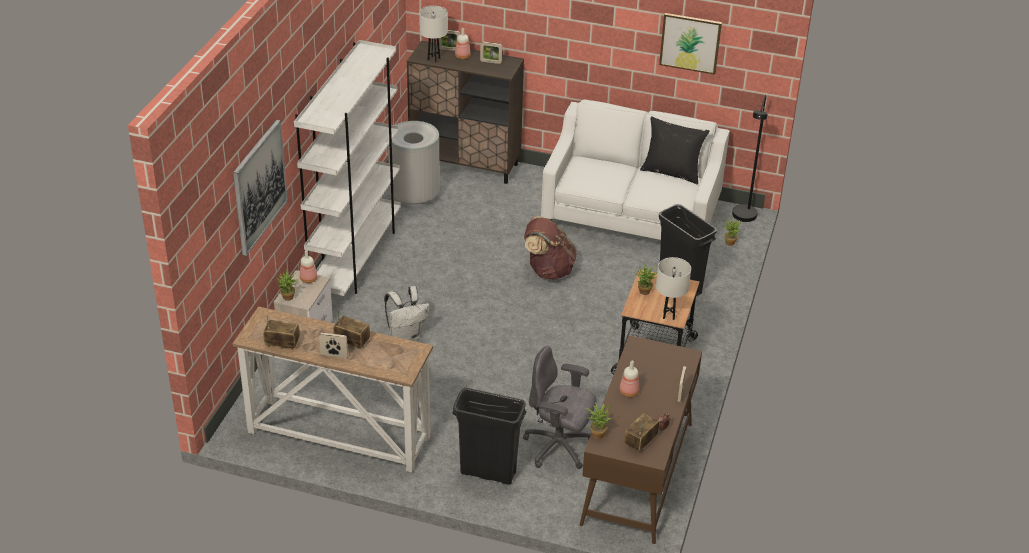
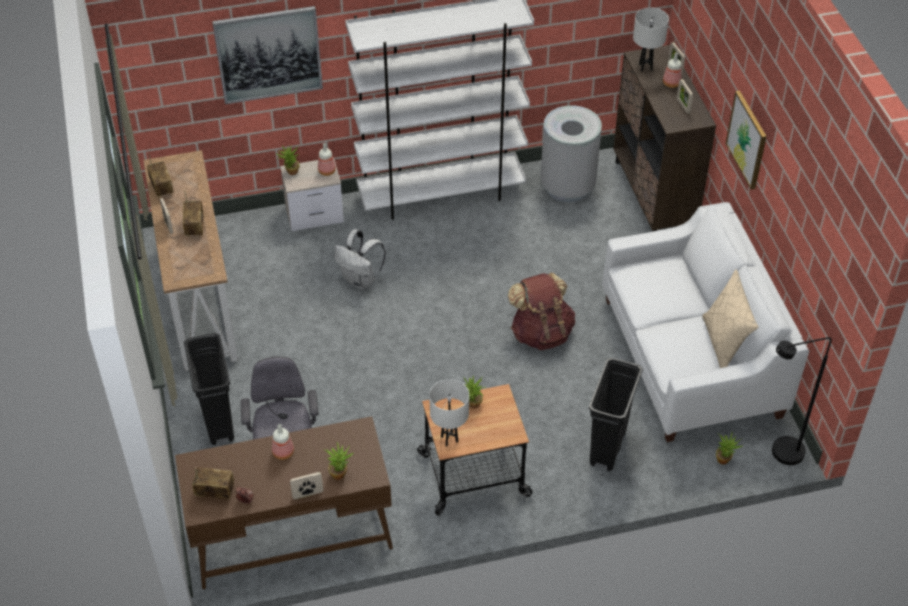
camera: 60 degrees right, 10 degrees up
(597, 433) = (207, 453): potted plant -> potted plant (340, 473)
(672, 172) = (724, 343): black pillow -> beige pillow
(690, 43) = (809, 222): picture -> picture (747, 139)

